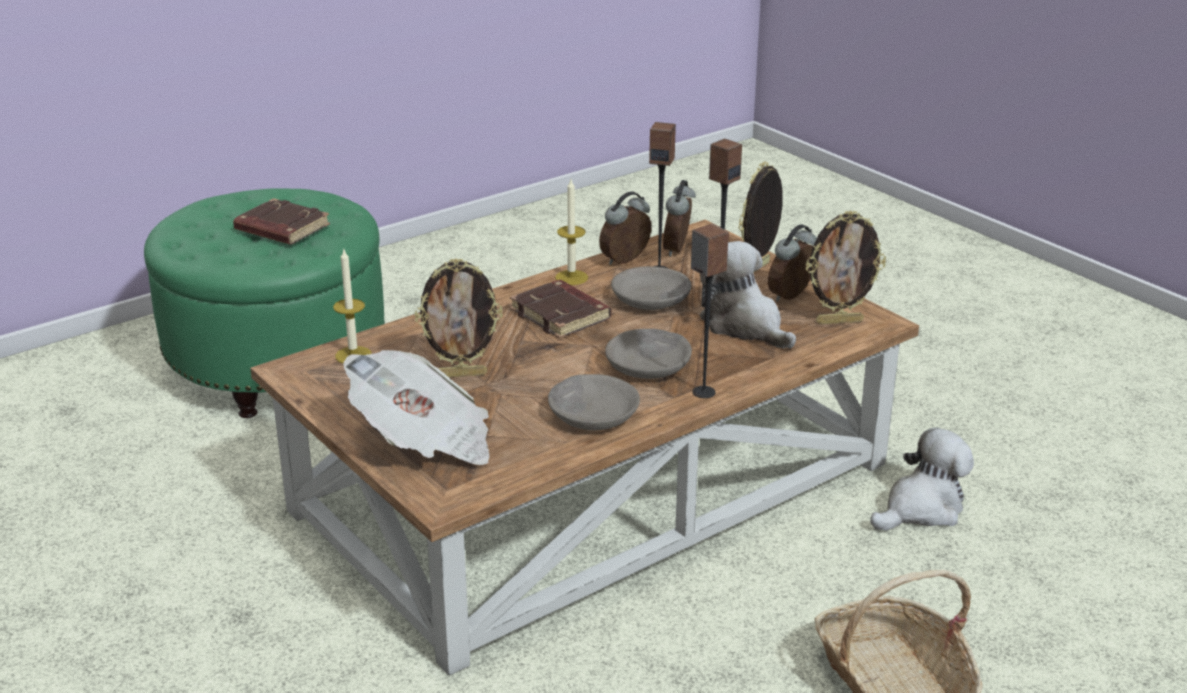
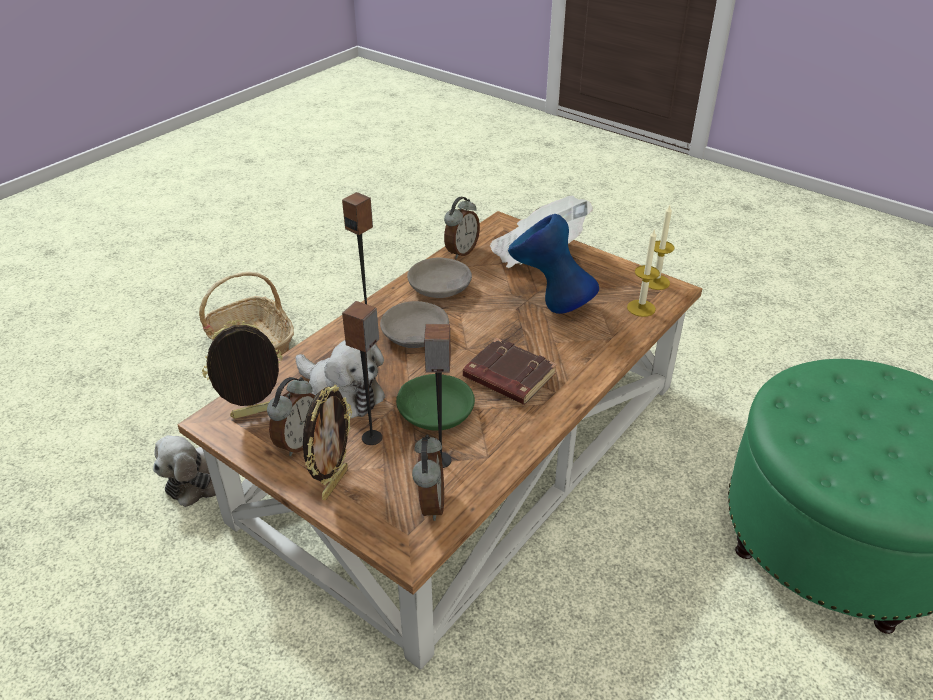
camera: 165 degrees right, 10 degrees up
(280, 229) = (857, 427): brown book -> none
(461, 374) = (550, 304): picture frame -> blue vase
(571, 277) = (524, 431): candle -> candle (656, 282)
(626, 261) = (480, 470): alarm clock -> alarm clock (461, 251)
(652, 300) = (434, 411): grey bowl -> green bowl

